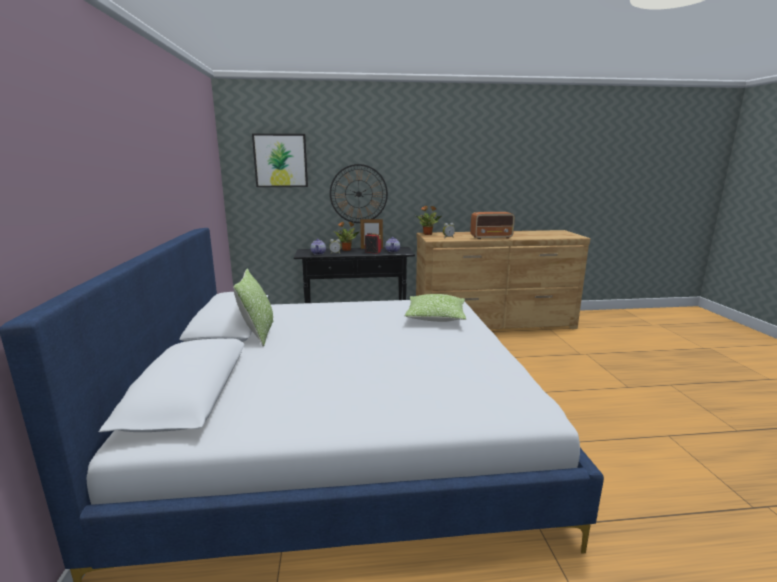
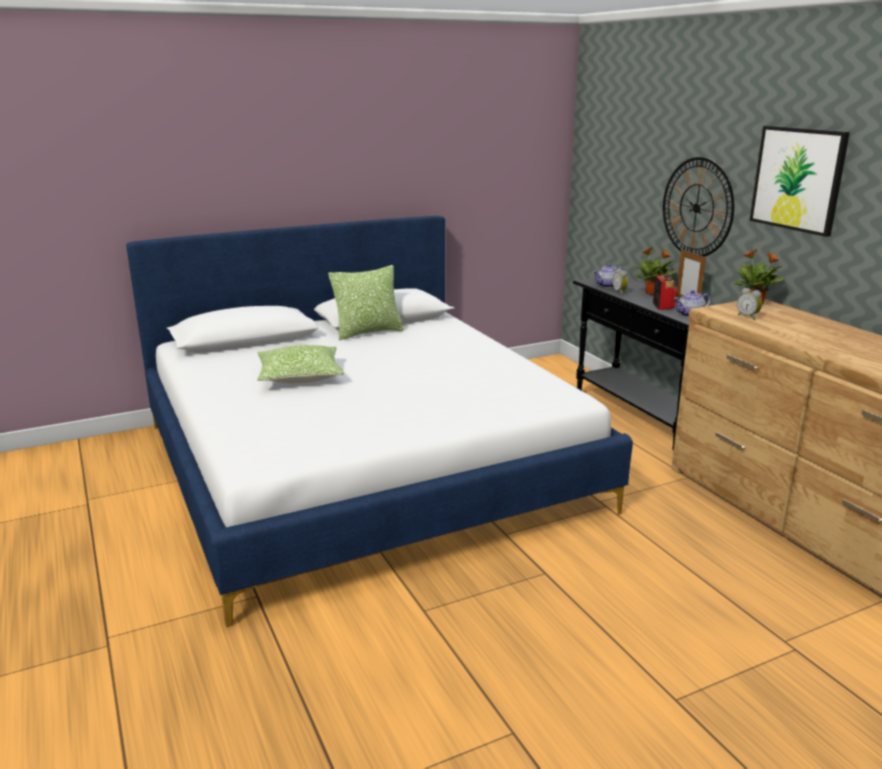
camera: 70 degrees right, 5 degrees up
(280, 160) = (622, 141): picture -> picture (798, 179)
(435, 317) = (487, 395): pillow -> pillow (300, 376)
(491, 237) = (811, 342): radio -> none

